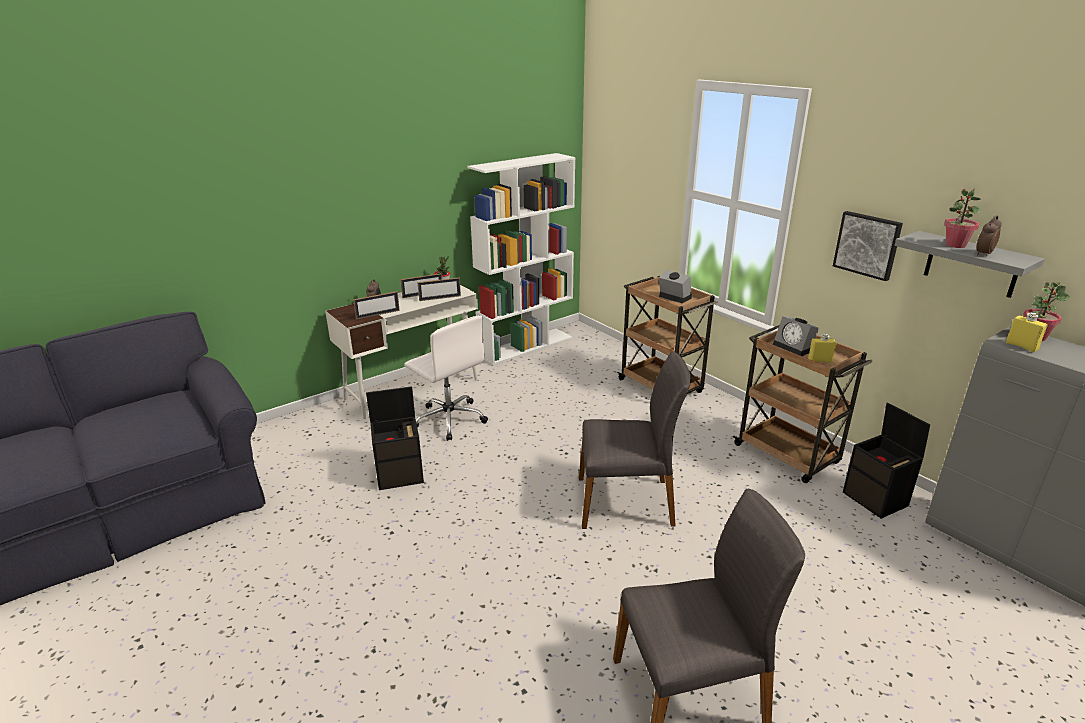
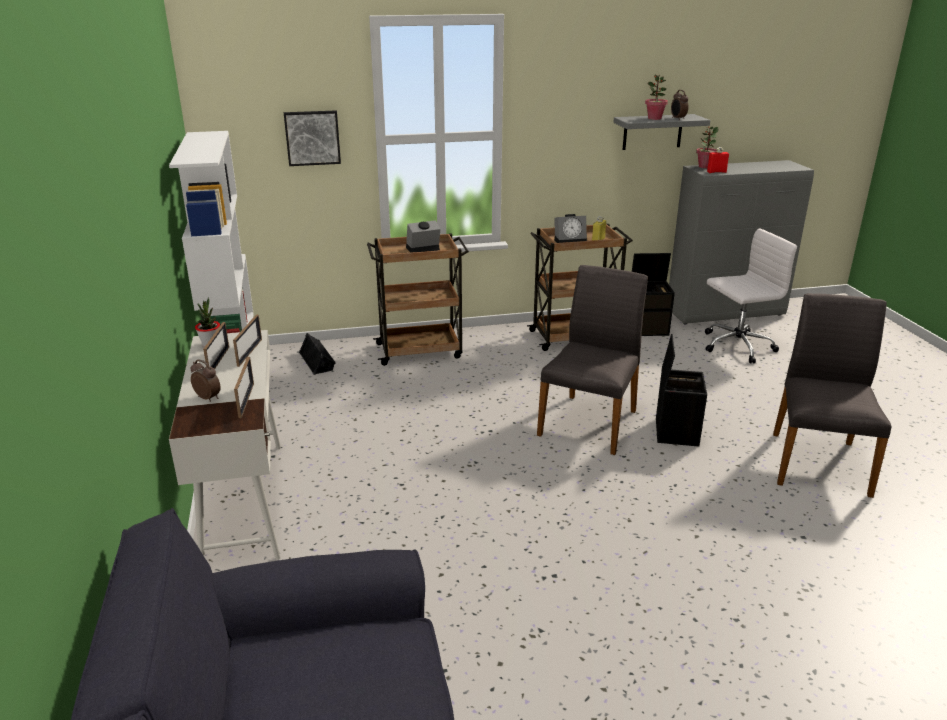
camera: 65 degrees left, 0 degrees up
(401, 474) = (444, 548): black storage box -> black storage box (675, 431)
(449, 419) = (353, 488): white office chair -> white office chair (736, 346)
(599, 354) = (318, 360): none -> black speaker
(867, 245) = (576, 139): picture -> picture (312, 137)
(1021, 346) = (716, 172): yellow bottle -> red bottle

